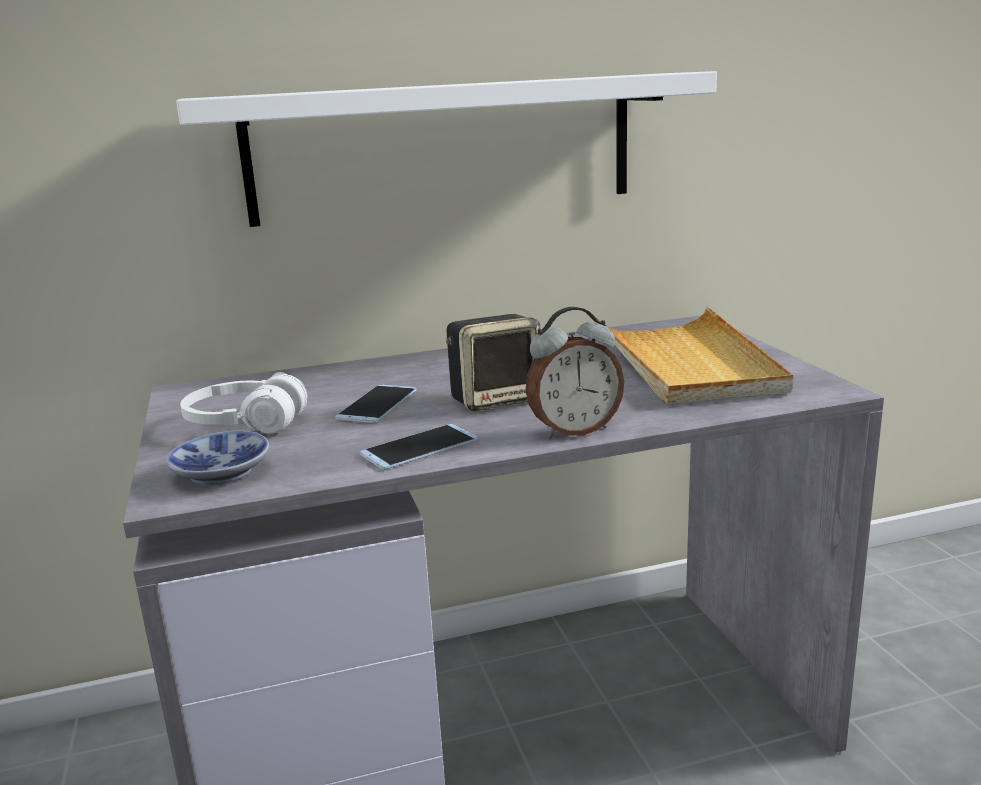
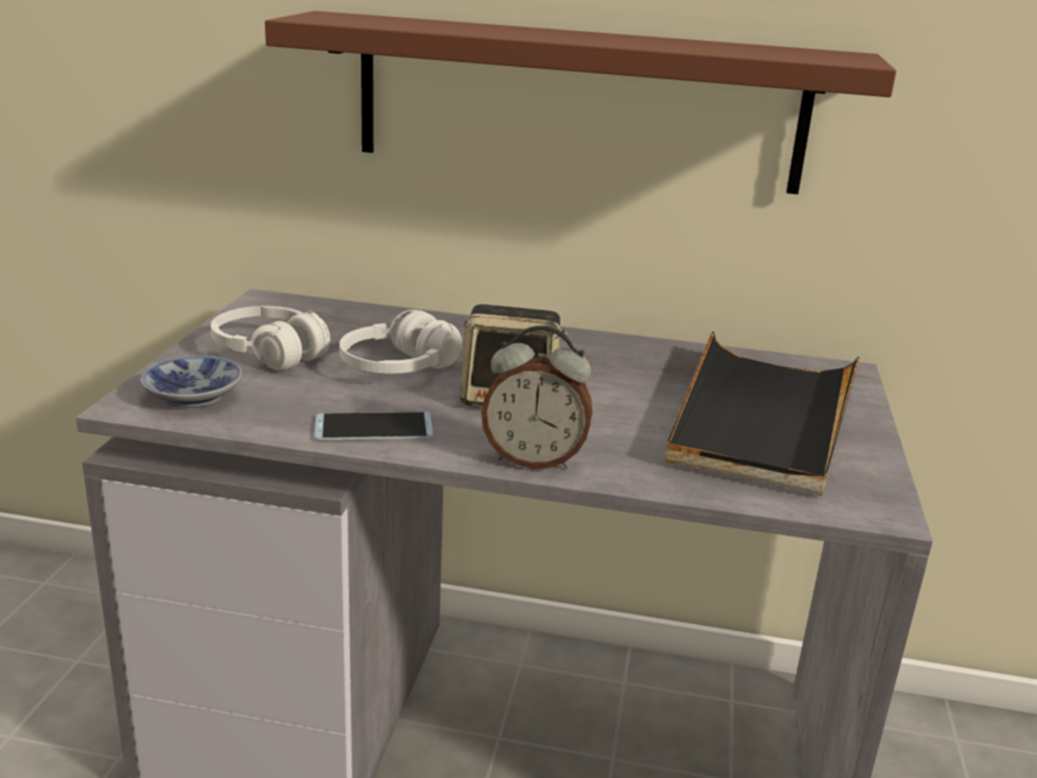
camera: 25 degrees right, 5 degrees up
(377, 404) = (399, 368): phone -> white headphones
(443, 148) = (578, 103): white shelf -> brown shelf
(685, 362) = (762, 419): beige tray -> black tray

